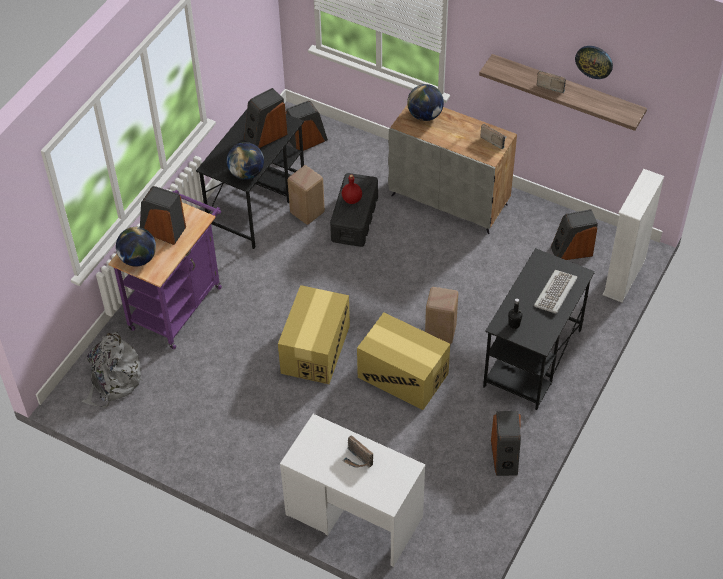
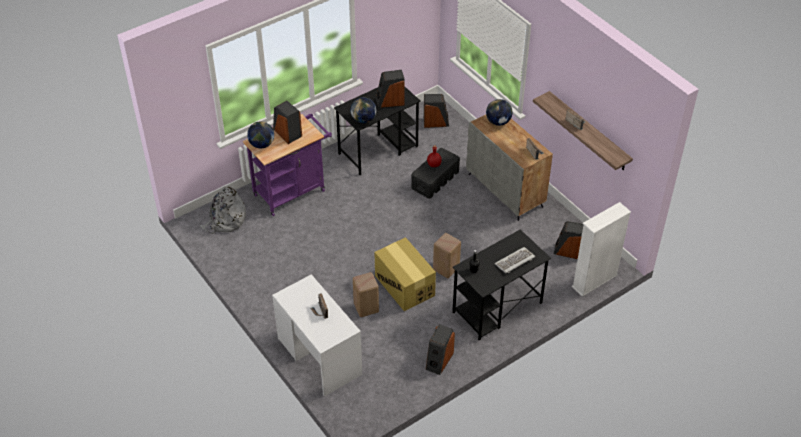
camera: 25 degrees right, 5 degrees down
(308, 212) = (408, 165): beige stool -> beige stool (367, 308)
(315, 349) = (359, 248): cardboard box -> none
(594, 61) = (605, 113): wall clock -> none

